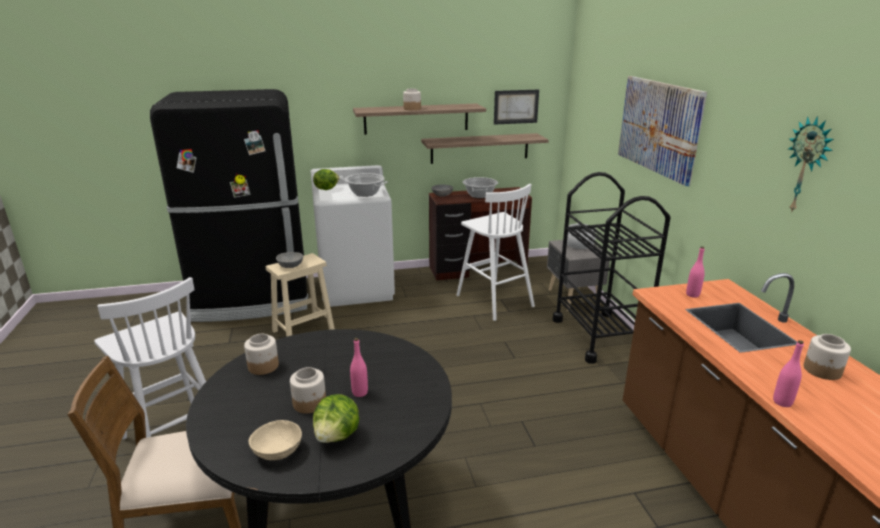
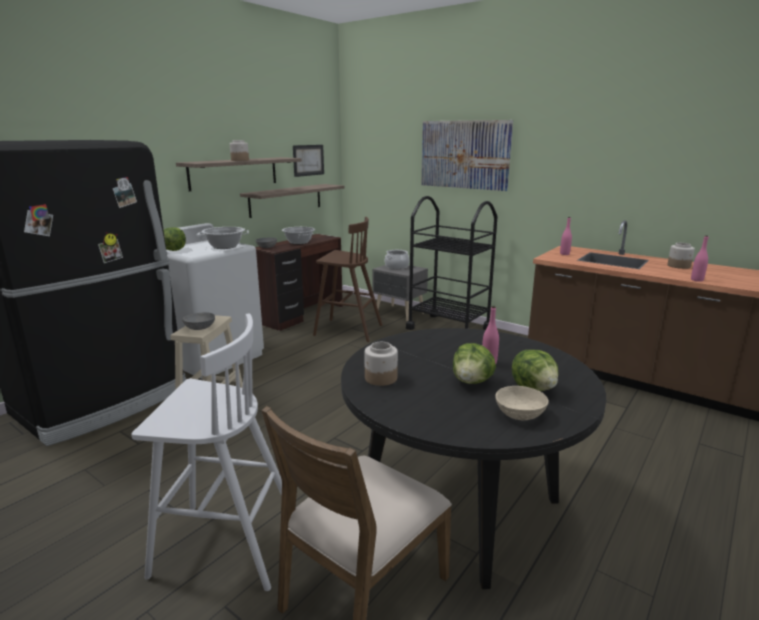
camera: 40 degrees left, 5 degrees down
(310, 403) = (472, 382): jar -> lettuce
(493, 300) = (347, 330): white stool -> brown stool
(807, 166) = (615, 151): wall clock -> none

